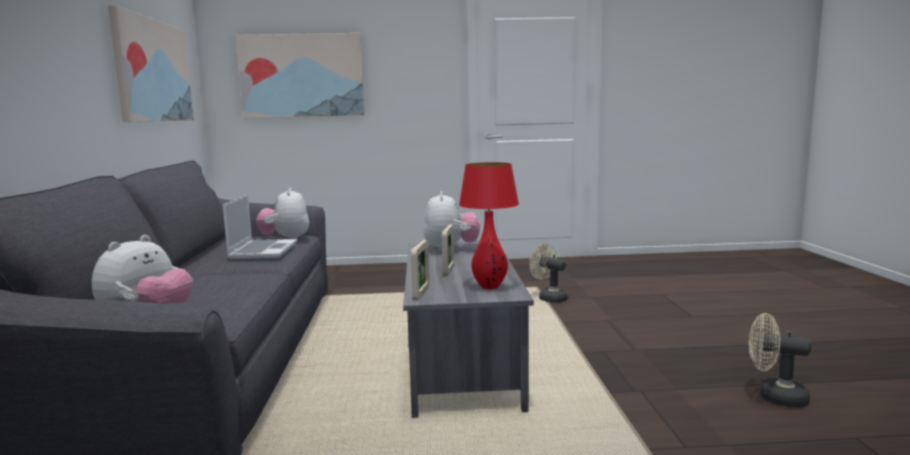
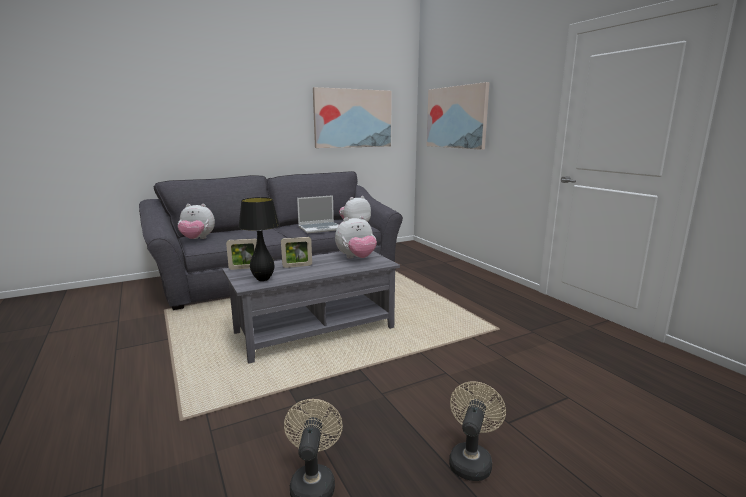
camera: 65 degrees right, 5 degrees up
(490, 287) = (263, 279): red table lamp -> black table lamp
(549, 297) = (477, 338): beige fan -> beige fan (471, 460)

